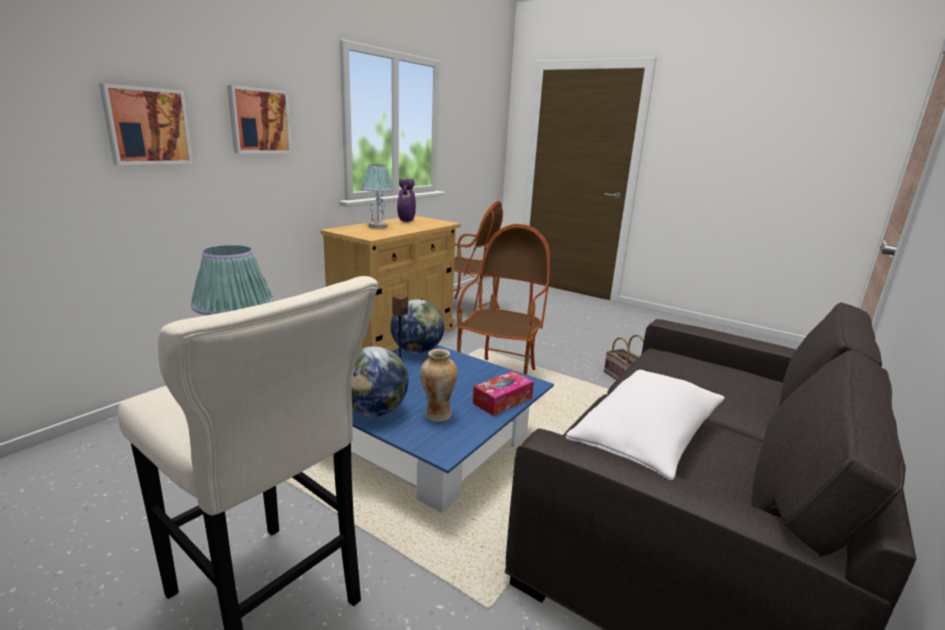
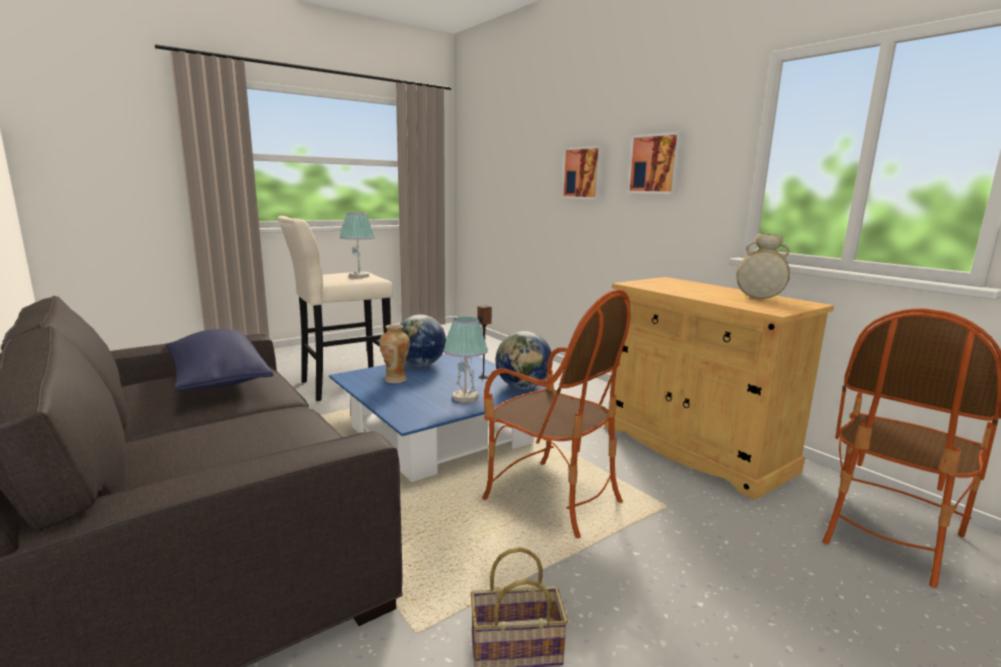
camera: 110 degrees right, 5 degrees down
(378, 226) = (703, 288): table lamp -> table lamp (466, 397)
(406, 221) = (758, 298): purple vase -> beige vase
(502, 400) = (392, 403): tissue box -> none
(646, 439) = (218, 380): white pillow -> blue pillow

